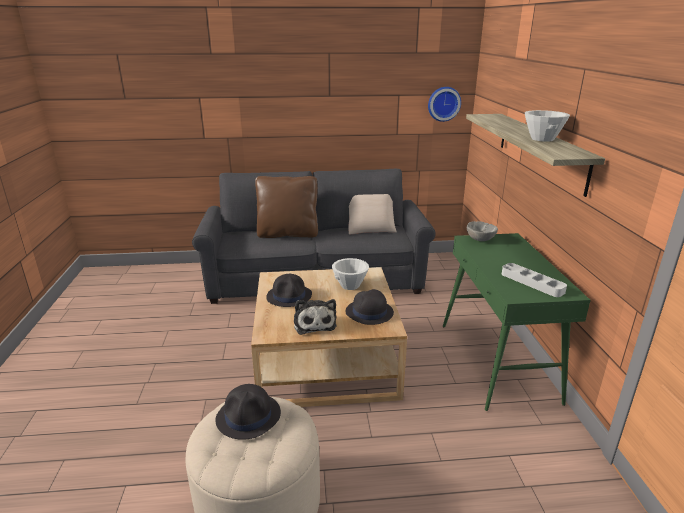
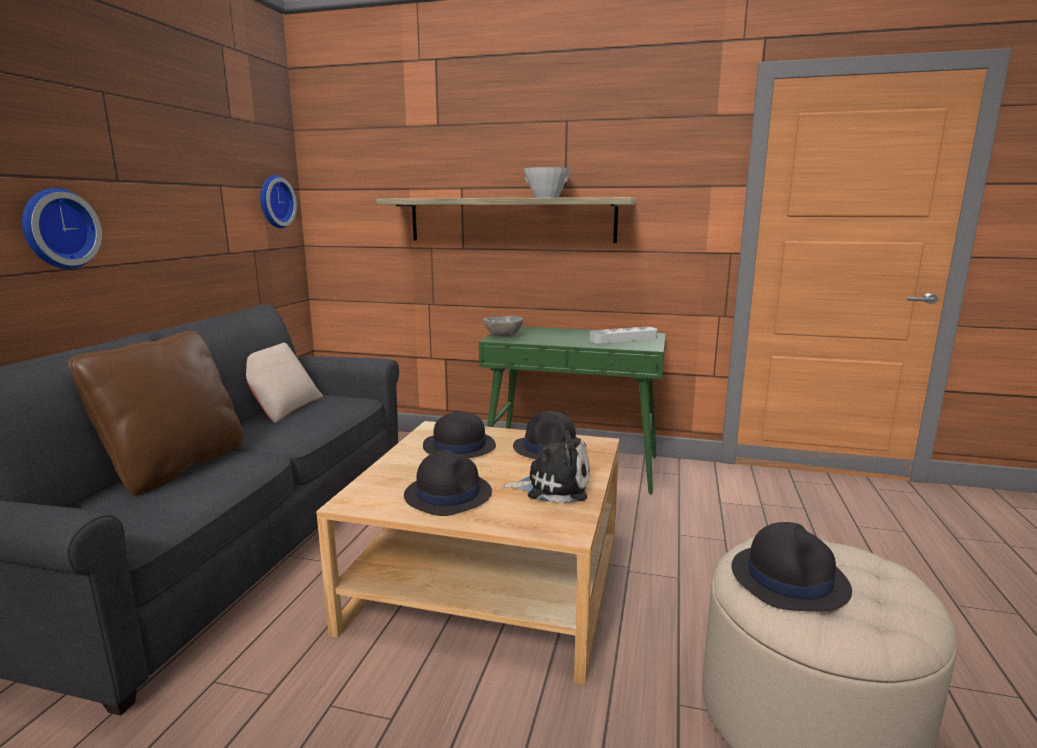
camera: 70 degrees left, 10 degrees down
(293, 119) = (57, 228): none -> wall clock
(350, 285) = (459, 446): white bowl -> black hat

